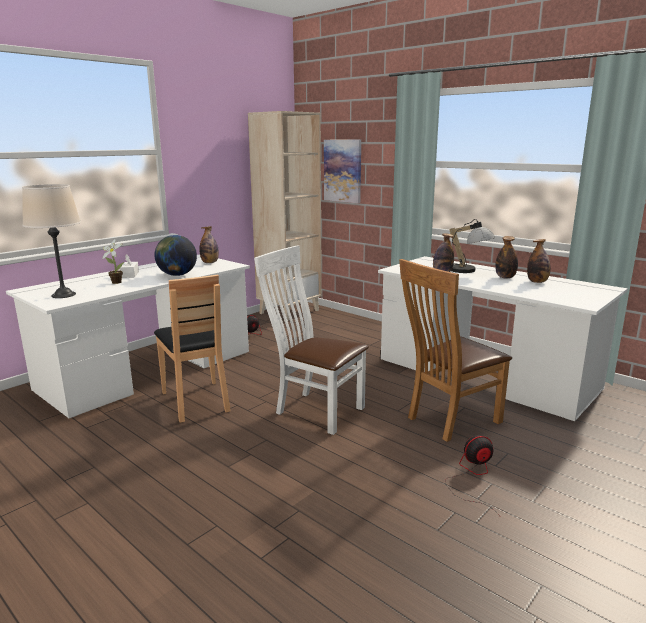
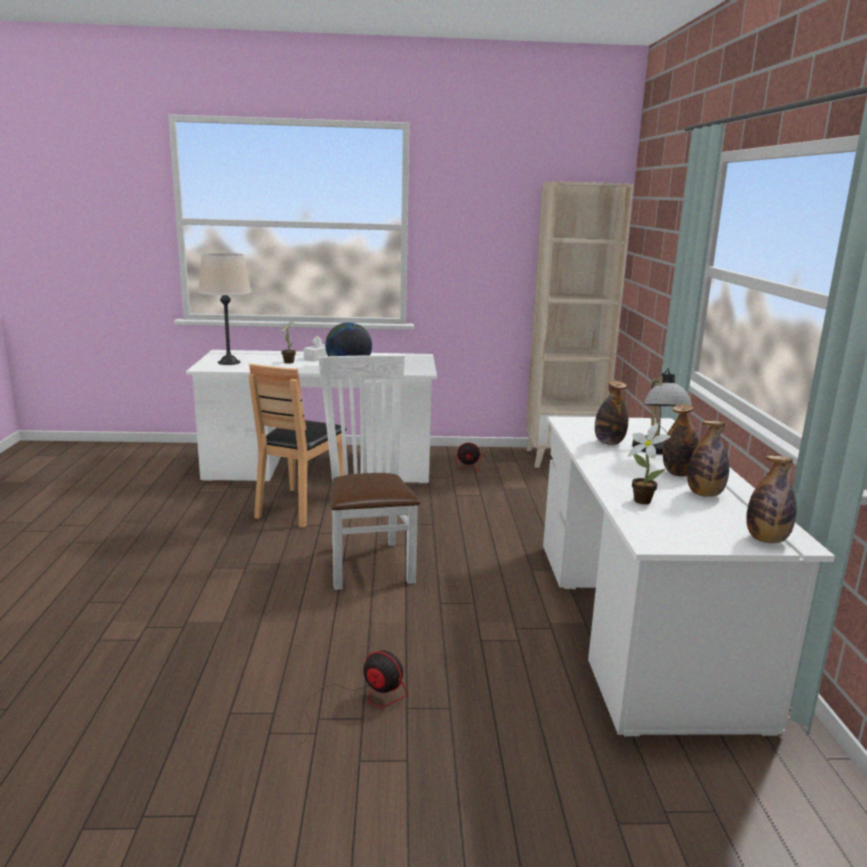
camera: 45 degrees right, 0 degrees up
(210, 263) = (411, 364): bottle -> bottle (766, 540)
(343, 171) = (653, 271): picture -> none
(448, 420) = (468, 641): brown chair -> none
(530, 291) = (640, 499): none -> potted plant

